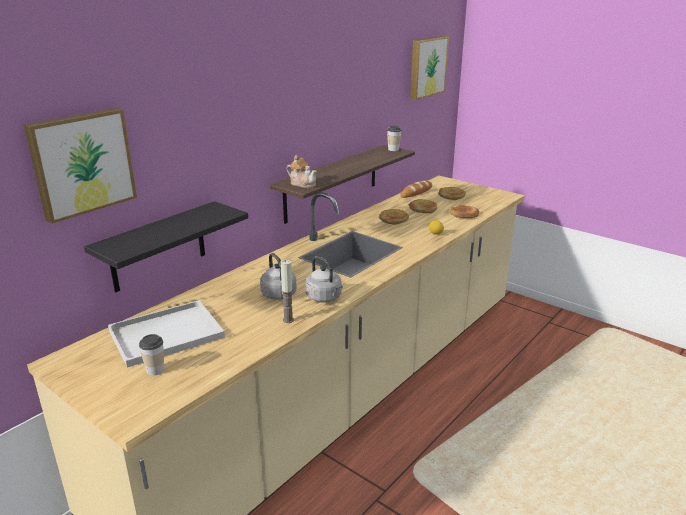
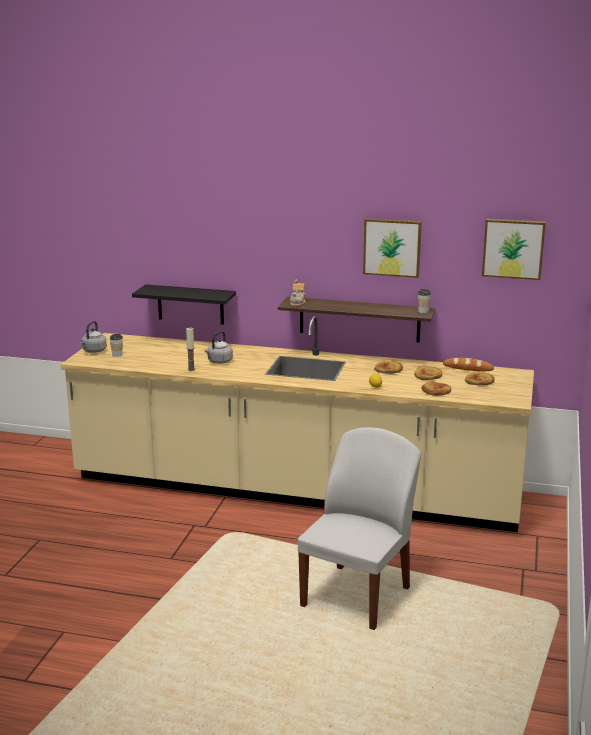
camera: 65 degrees right, 5 degrees down
(81, 163) = (150, 238): picture -> picture (392, 247)
(164, 335) = (150, 348): white tray -> none
(325, 298) = (227, 373): grey kettle -> grey kettle (93, 351)
(574, 418) = (357, 595): none -> white chair

